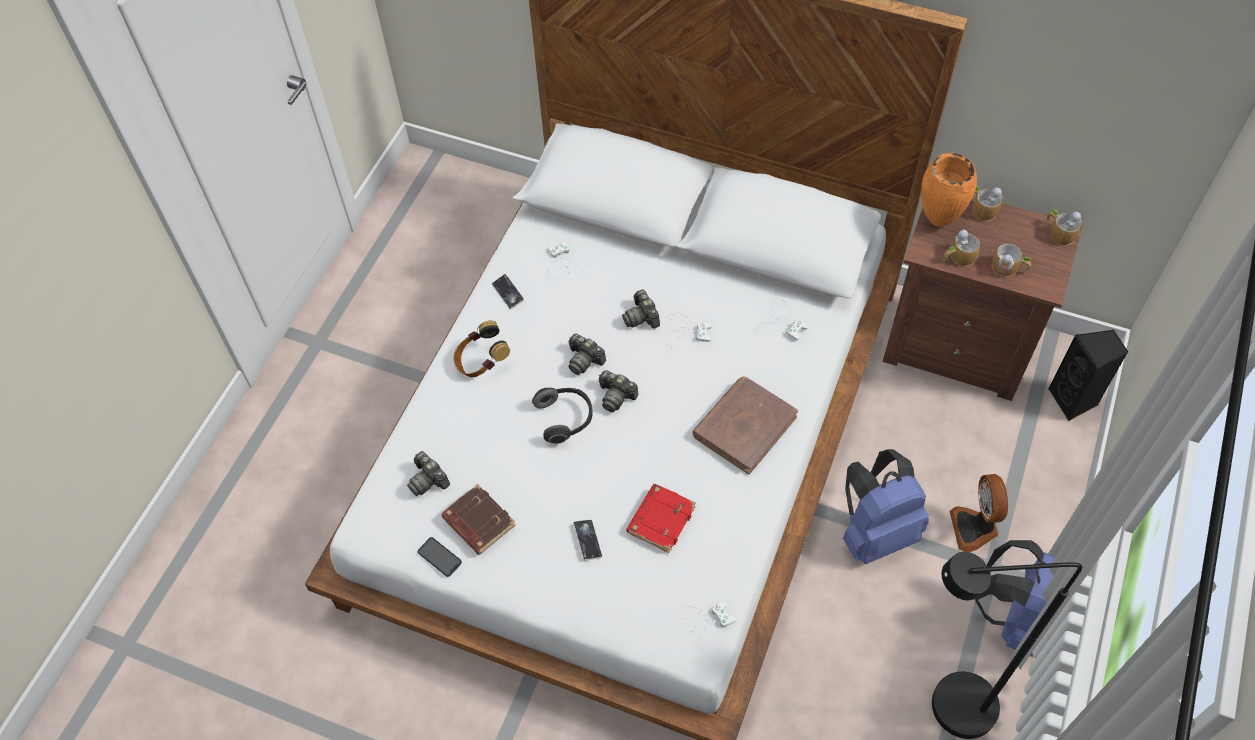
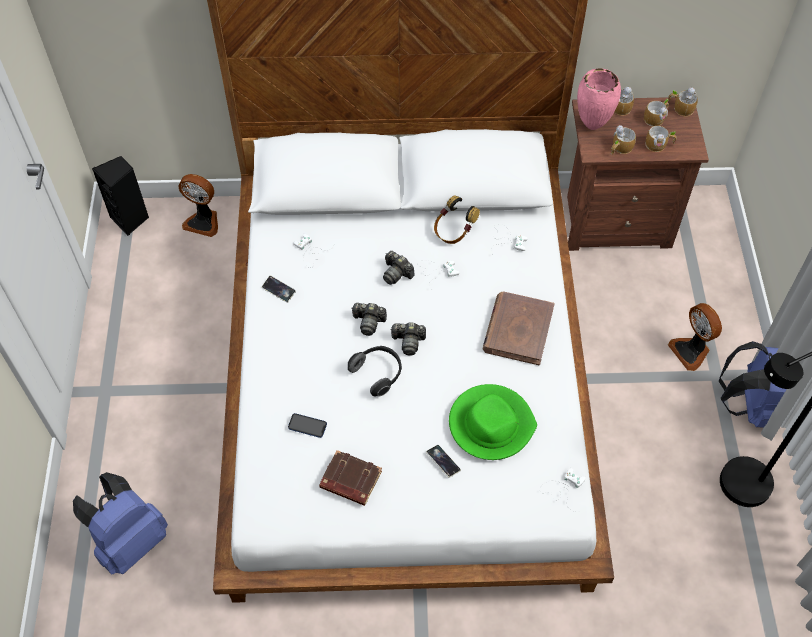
camera: 25 degrees left, 0 degrees up
(428, 480) = (292, 462): camera -> none
(439, 557) = (332, 520): phone -> phone (307, 426)
(481, 362) = (286, 353): headphones -> headphones (453, 231)
(499, 199) = (203, 221): none -> fan
(660, 519) = (491, 424): red book -> green hat
(875, 532) = (623, 380): blue backpack -> blue backpack (130, 541)
(937, 222) = (591, 126): orange vase -> pink vase
(1022, 236) = (656, 118): none -> mug
(1074, 400) = (714, 232): black speaker -> black speaker (131, 219)

